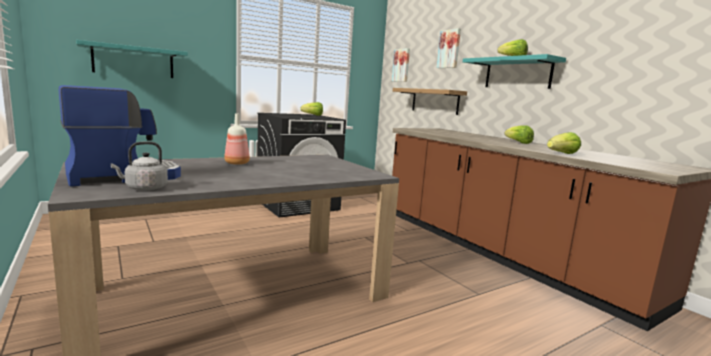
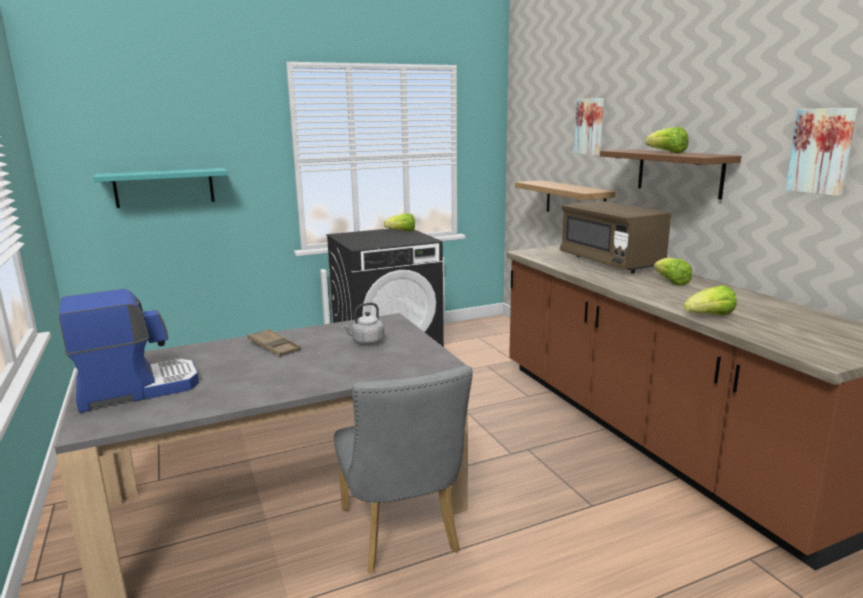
camera: 10 degrees right, 5 degrees up
(144, 188) = (154, 412): grey kettle -> grey kettle (366, 342)
(237, 163) = (274, 347): bottle -> brown tray
(342, 315) = (402, 535): none -> grey chair
(401, 65) = (530, 144): picture -> picture (822, 151)
(468, 135) = (610, 262): none -> brown microwave
(517, 74) = (679, 172): turquoise shelf -> brown shelf

